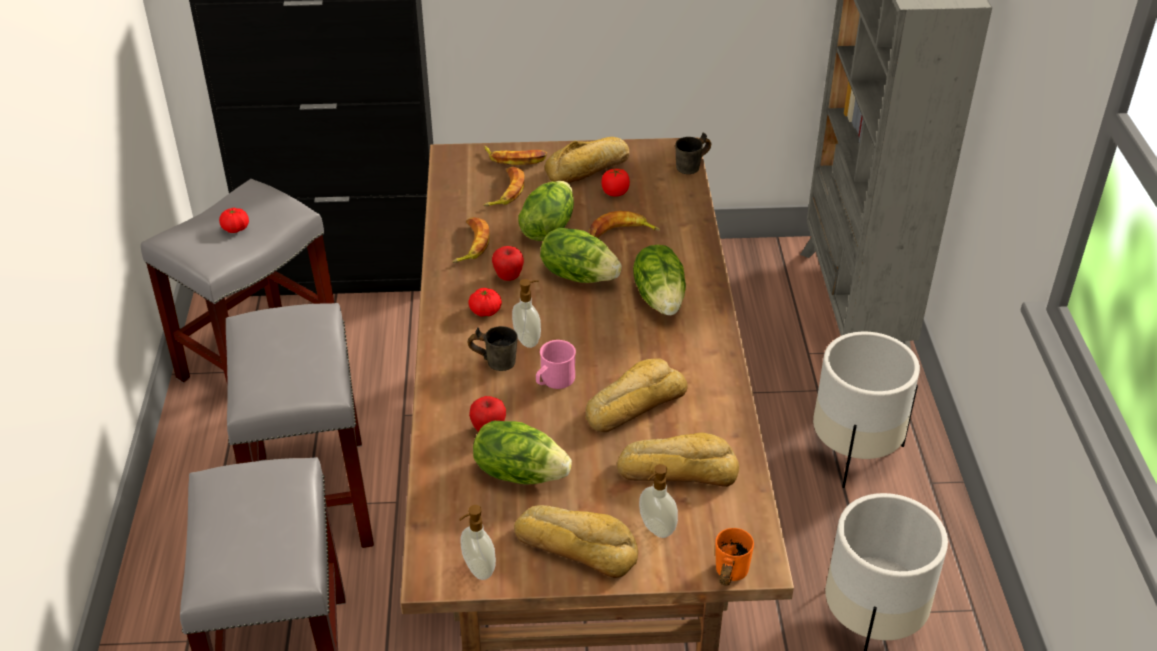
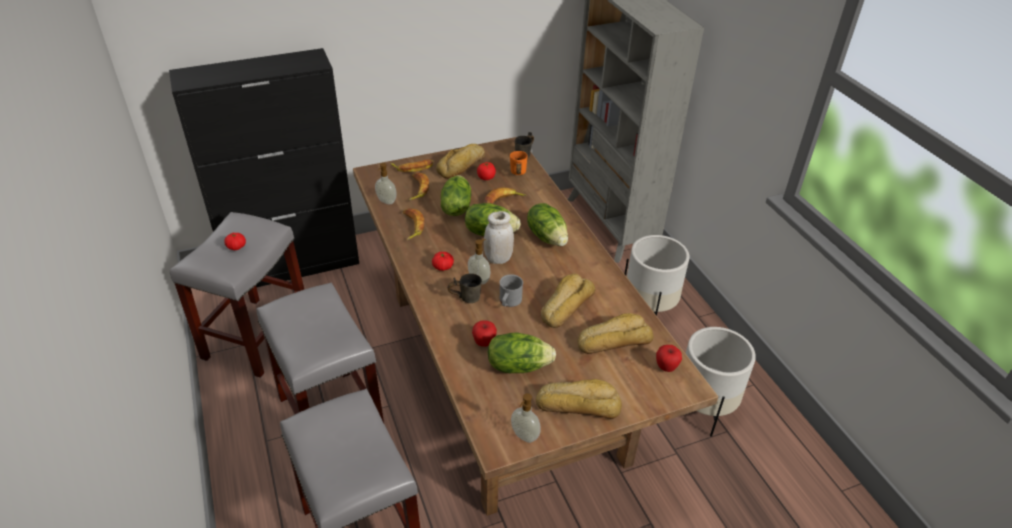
camera: 20 degrees left, 0 degrees up
(508, 277) = (446, 242): apple -> apple (666, 367)
(554, 381) = (509, 302): pink mug -> grey mug
(570, 316) = (498, 259): none -> white jar
(656, 529) = (620, 380): soap dispenser -> soap dispenser (386, 201)
(725, 575) = (676, 399): orange mug -> orange mug (516, 174)

